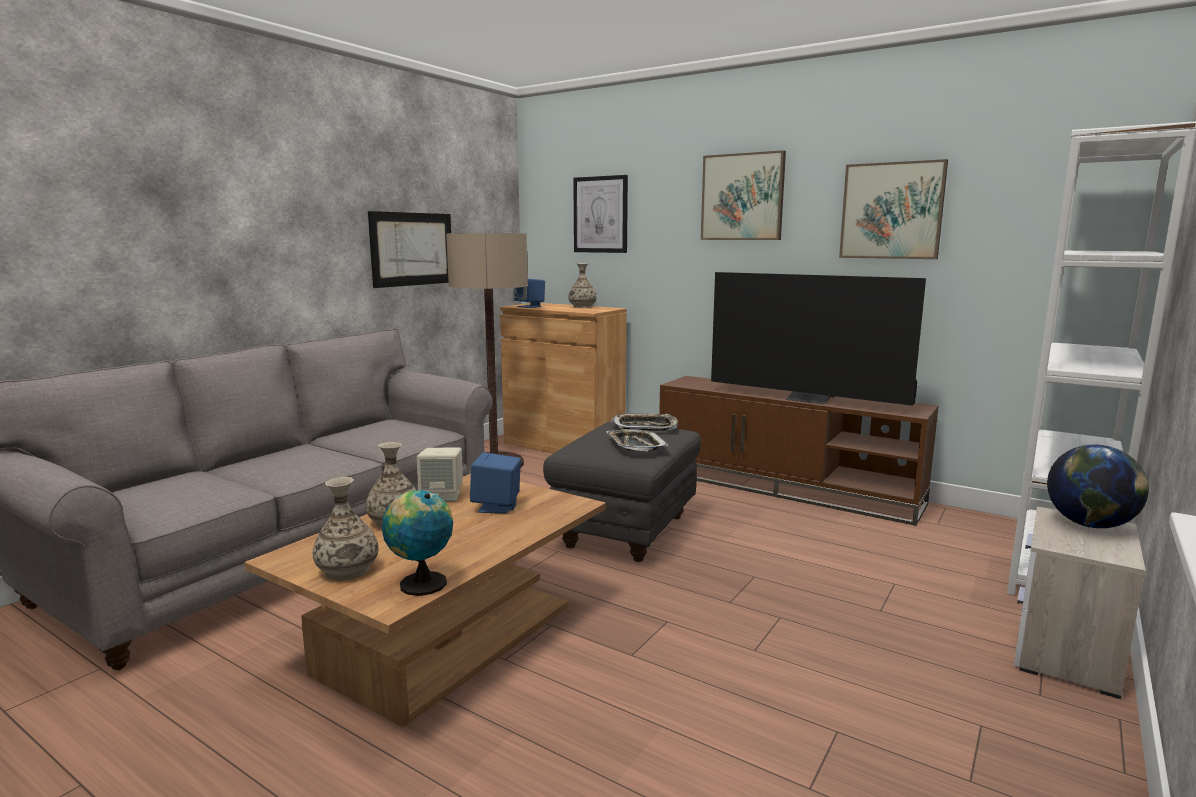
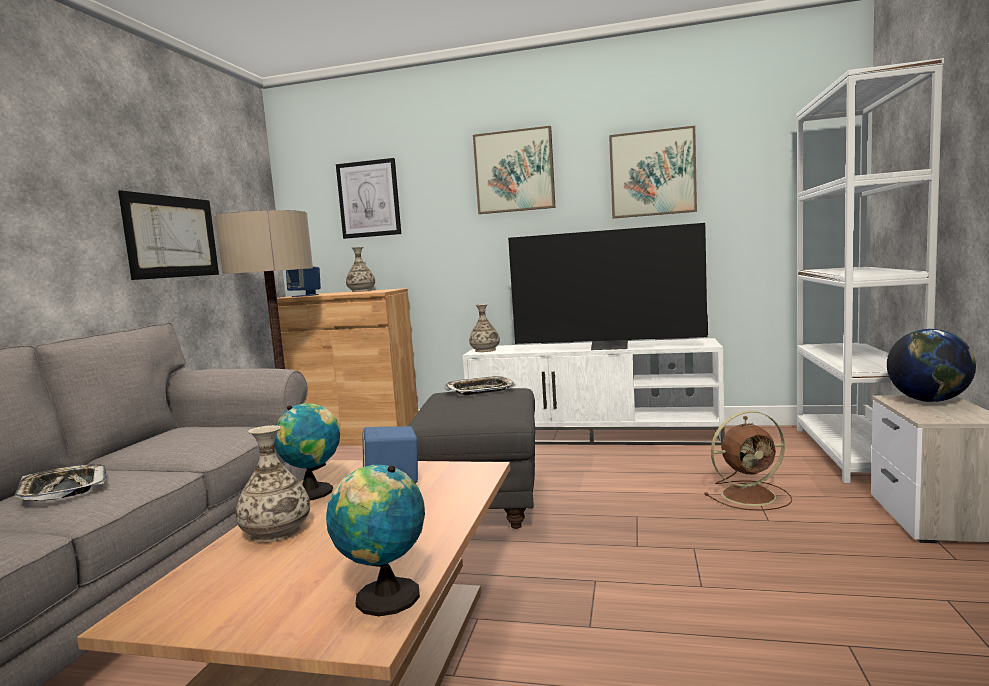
camera: 20 degrees left, 5 degrees down
(347, 570) = (260, 606): vase -> vase (485, 350)
(442, 496) = (314, 492): beige speaker -> globe
(635, 445) = (491, 405): tray -> tray (63, 489)
(786, 487) = (594, 435): brown tv stand -> white tv stand
(888, 583) = (750, 495): none -> brown fan

